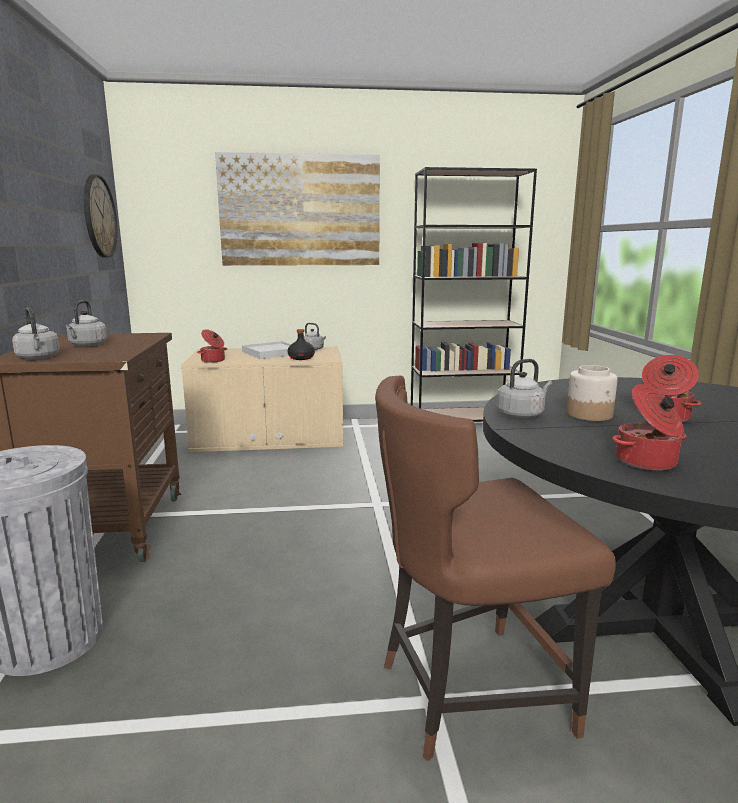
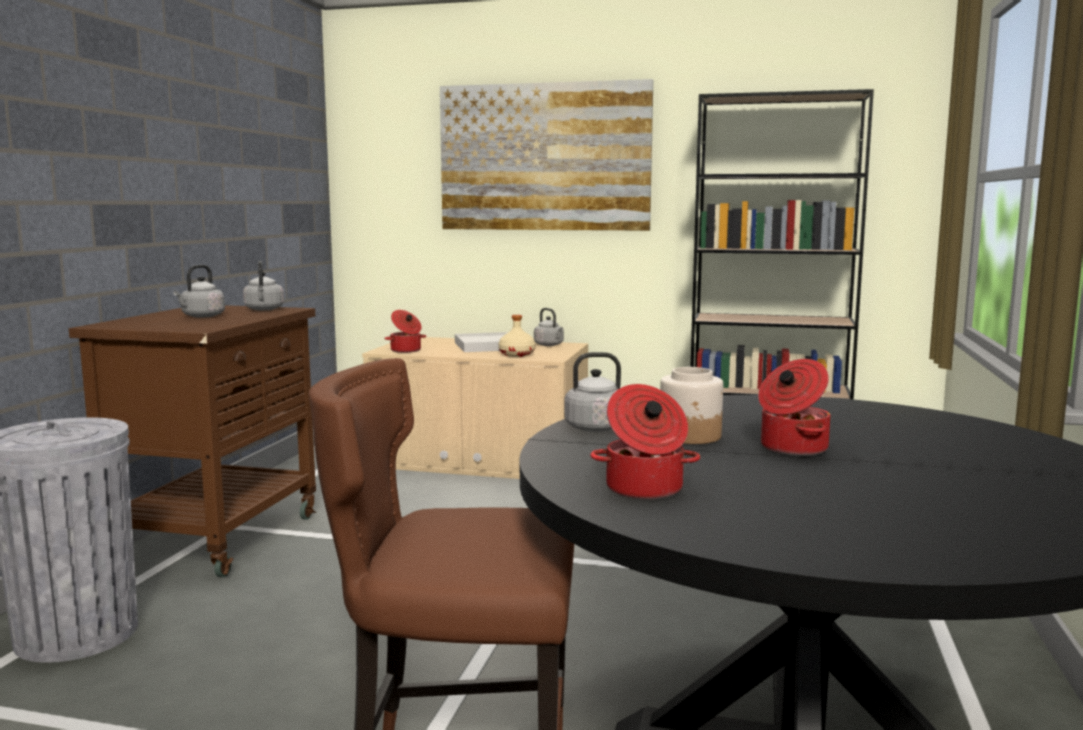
camera: 20 degrees right, 5 degrees down
(38, 358) = (133, 325): grey kettle -> grey kettle (264, 309)
(99, 216) = (291, 169): wall clock -> none
(301, 358) = (517, 354): black bottle -> beige bottle

